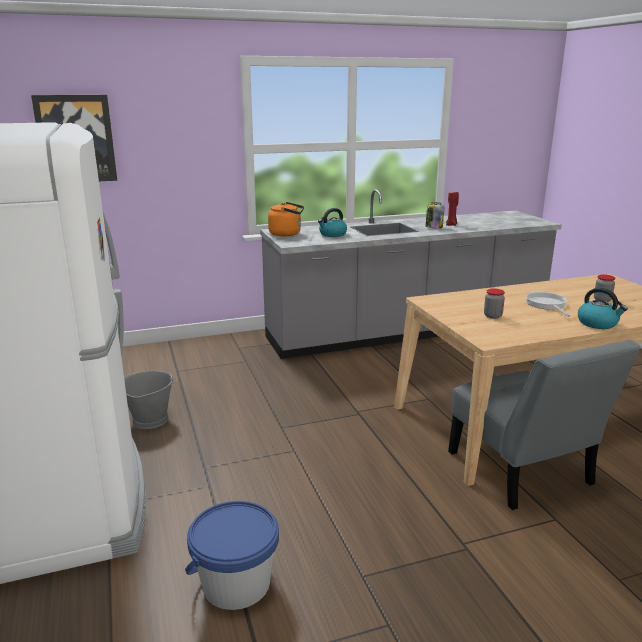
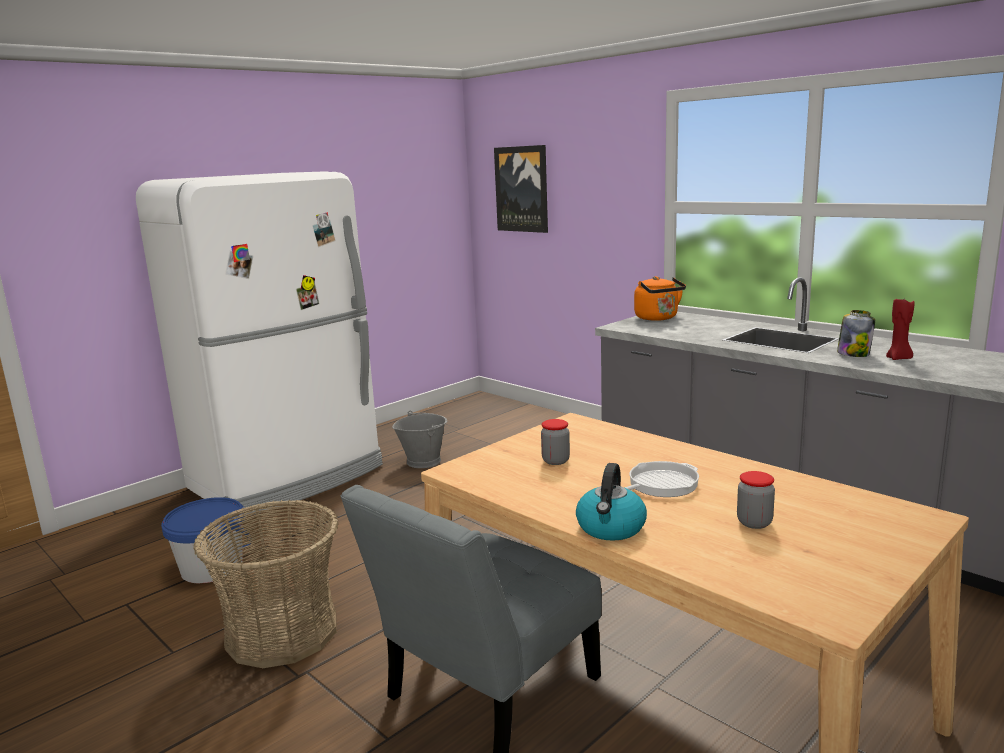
camera: 65 degrees right, 5 degrees down
(332, 234) = (694, 329): kettle -> none
(397, 549) = (282, 632): none -> basket

